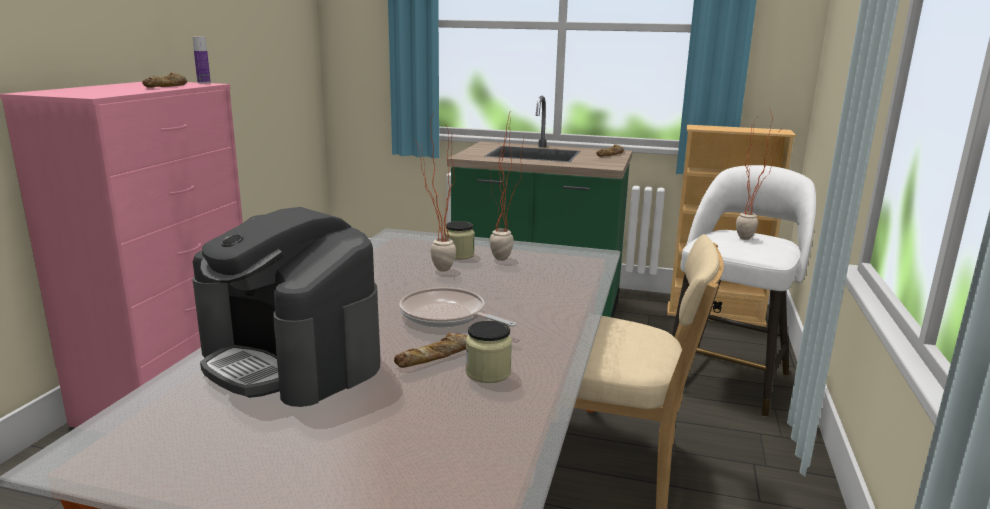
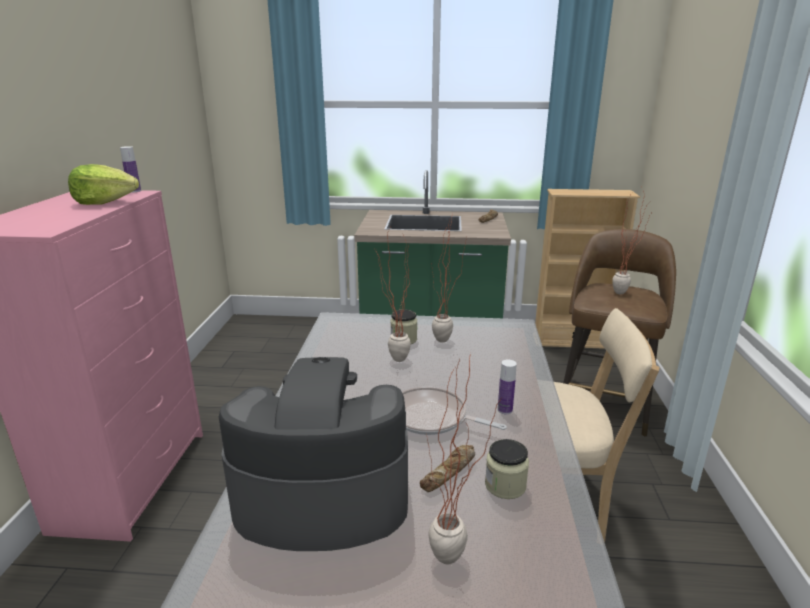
camera: 10 degrees left, 5 degrees up
(167, 86) = (105, 202): bread -> lettuce
(292, 359) = (321, 495): coffee machine -> coffee machine turned 150 degrees clockwise
(391, 423) = (455, 566): none -> potted plant
(531, 317) = (505, 410): none -> bottle
(728, 378) = (604, 402): white stool -> brown stool

